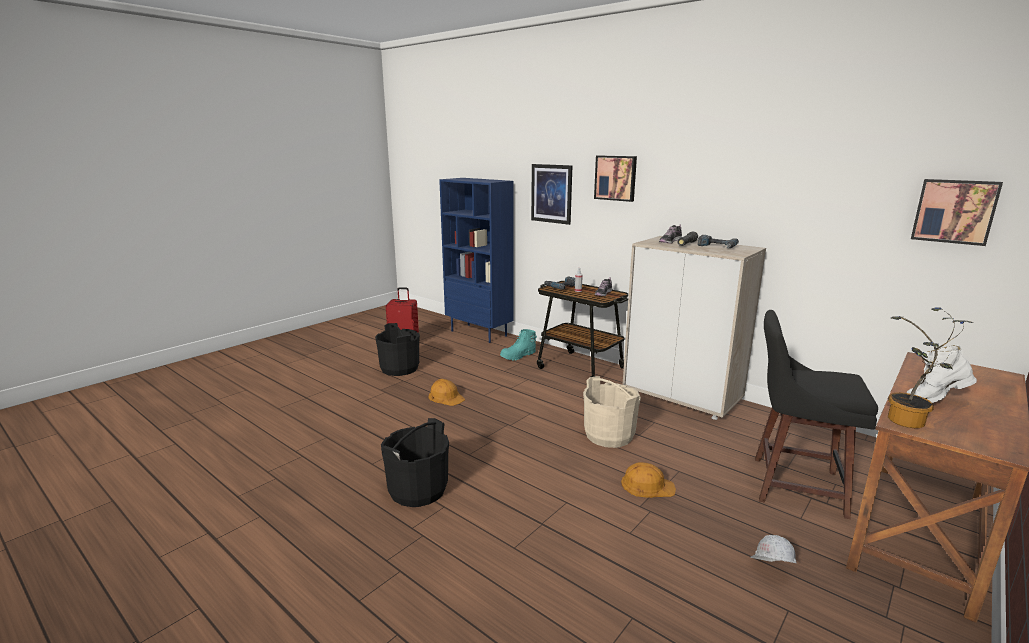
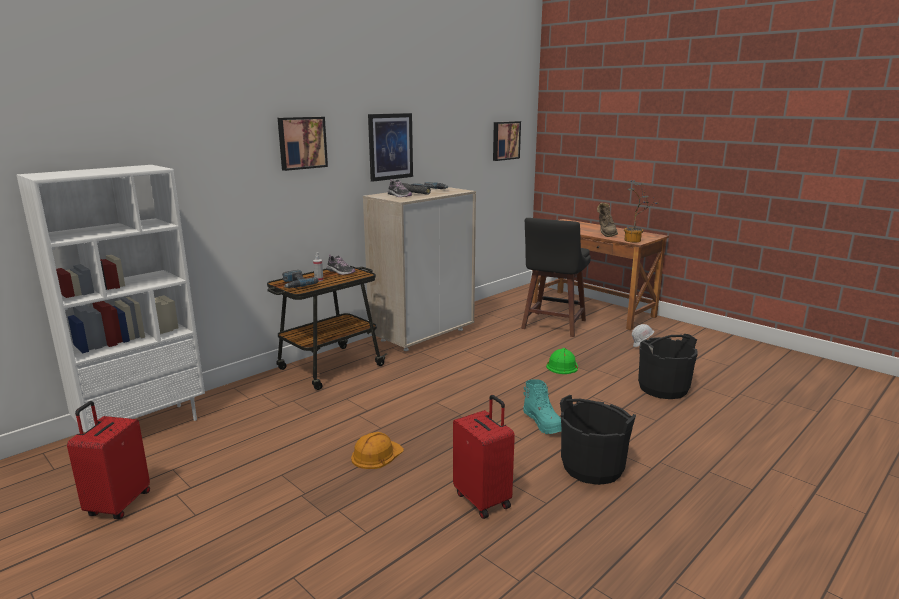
camera: 85 degrees left, 0 degrees up
(383, 437) = (483, 500): none -> red suitcase
(399, 368) = (248, 502): black bucket -> black bucket (663, 388)
(479, 333) = (144, 427): blue bookcase -> white bookcase
(518, 356) = (268, 401): turquoise boot -> turquoise boot (543, 423)
(551, 193) = (216, 174): picture -> picture (390, 146)
(608, 435) = (486, 370): beige bucket -> none
(647, 485) = (562, 365): orange hard hat -> green hard hat
(933, 401) = (606, 234): white boot -> brown boot

